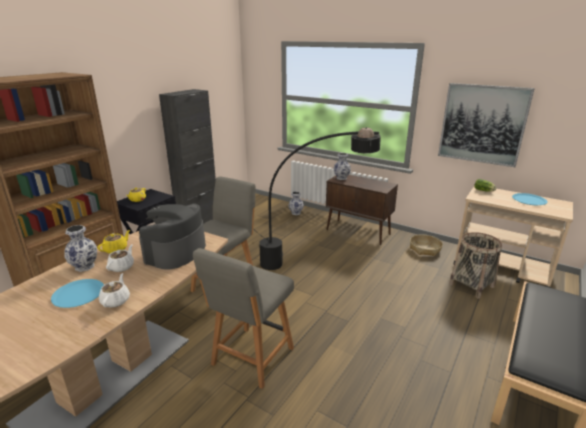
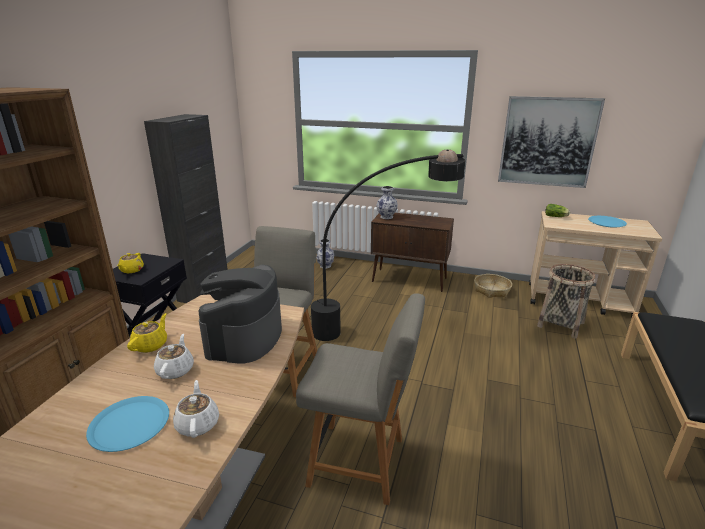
camera: 15 degrees left, 0 degrees up
(84, 266) = (113, 379): vase -> none
(251, 358) = (361, 462): grey chair -> grey chair turned 90 degrees counterclockwise

